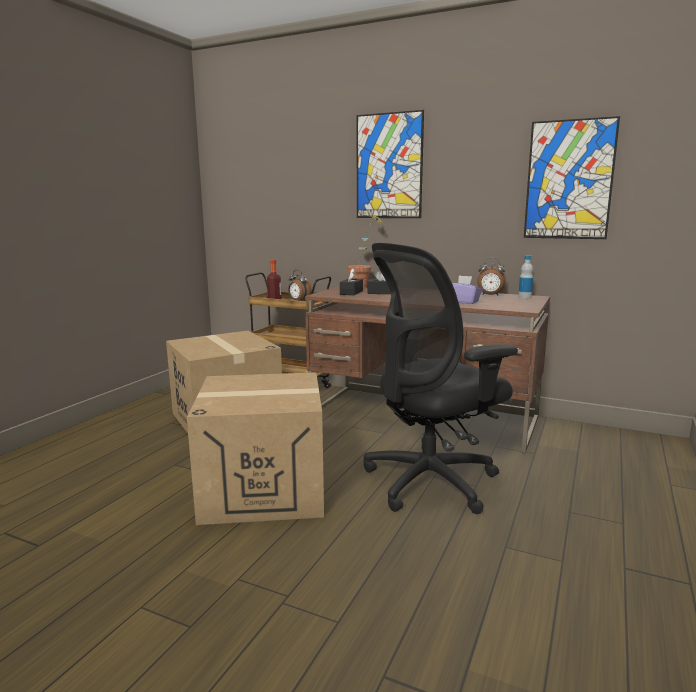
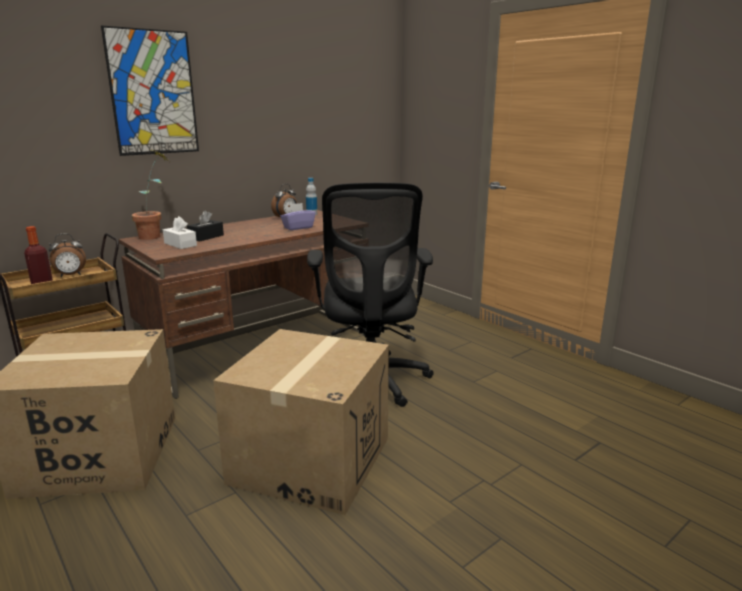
camera: 65 degrees left, 5 degrees up
(351, 292) = (180, 244): black tissue box -> white tissue box
(569, 180) = (317, 111): picture -> none

